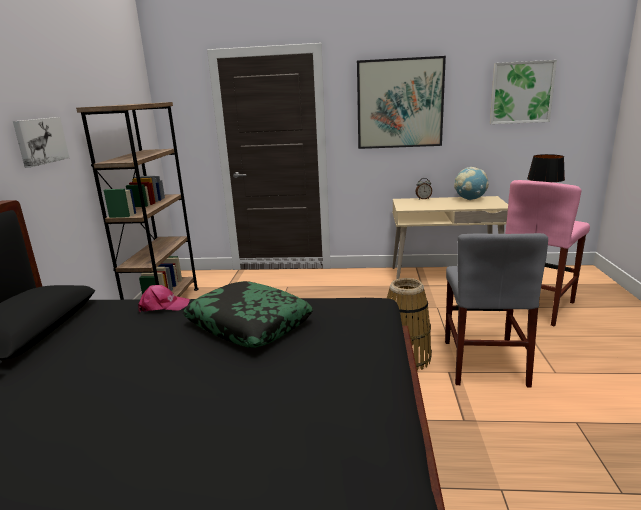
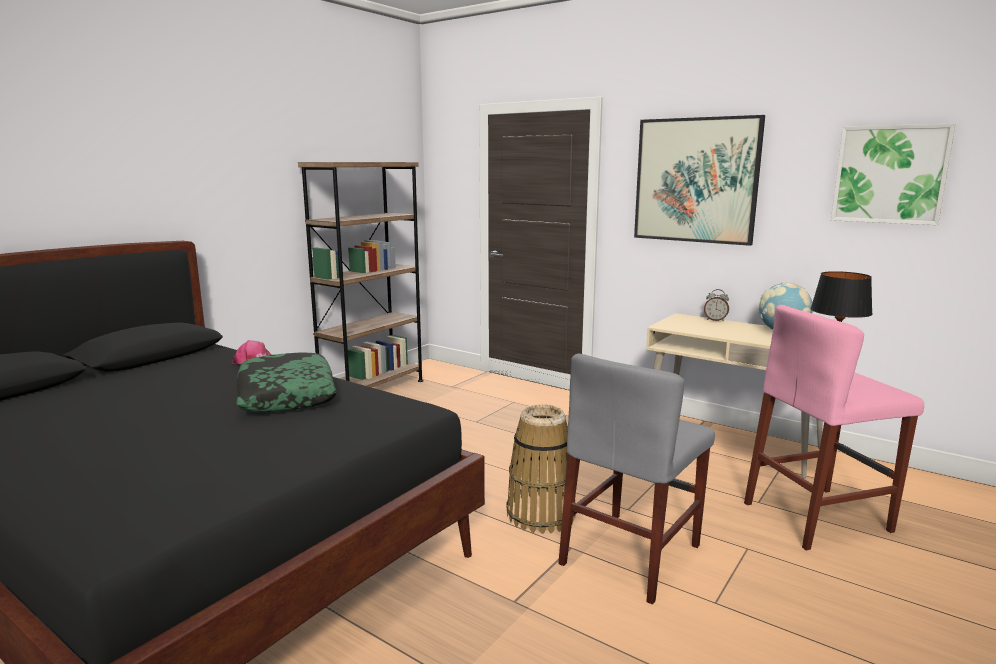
camera: 30 degrees right, 5 degrees down
(40, 141) = (244, 191): picture -> none

